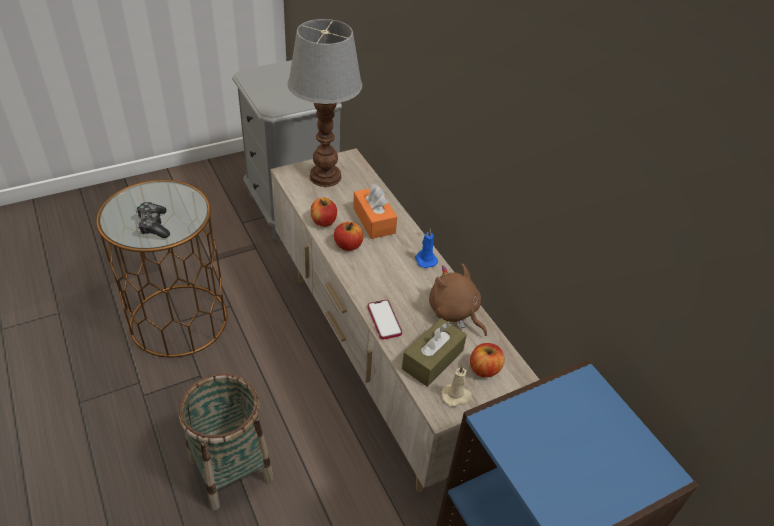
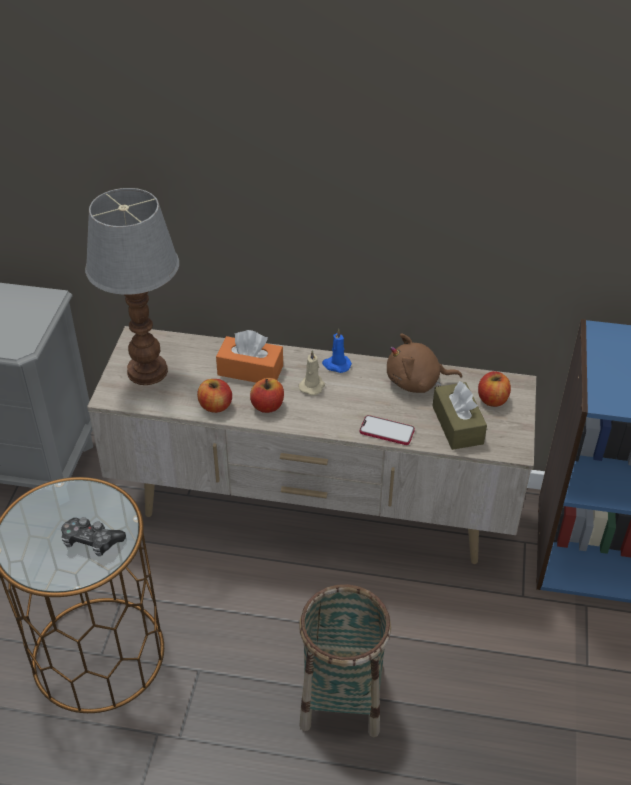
camera: 50 degrees left, 0 degrees up
(456, 396) = (506, 431): beige candle -> beige candle (312, 385)

